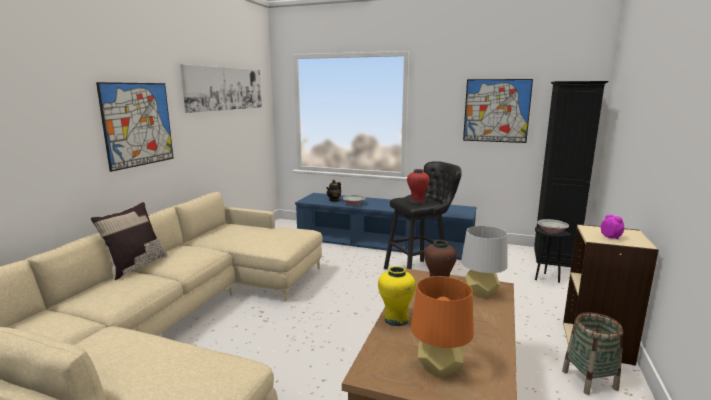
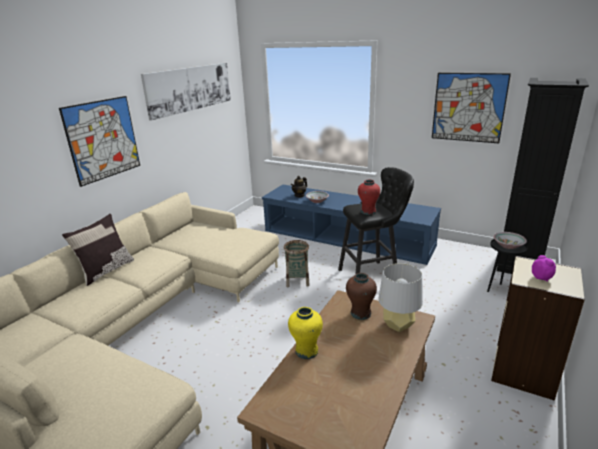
camera: 10 degrees right, 10 degrees up
(439, 368) = (325, 410): orange table lamp -> none
(589, 380) = (499, 412): basket -> basket (297, 280)

